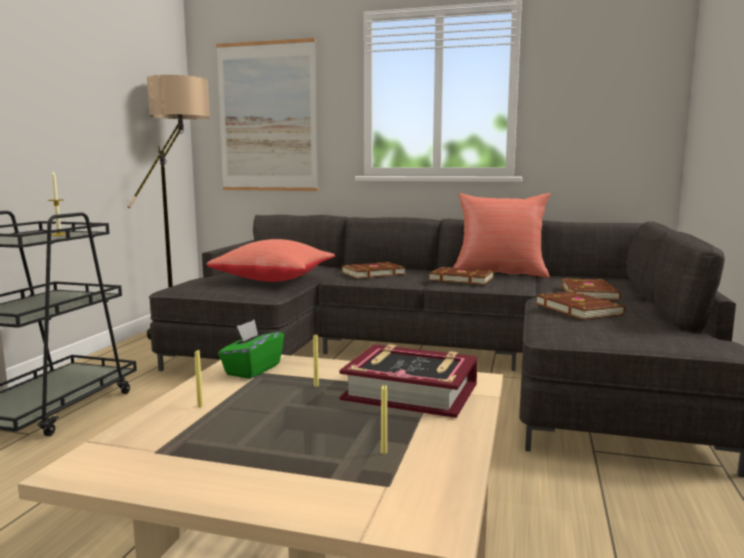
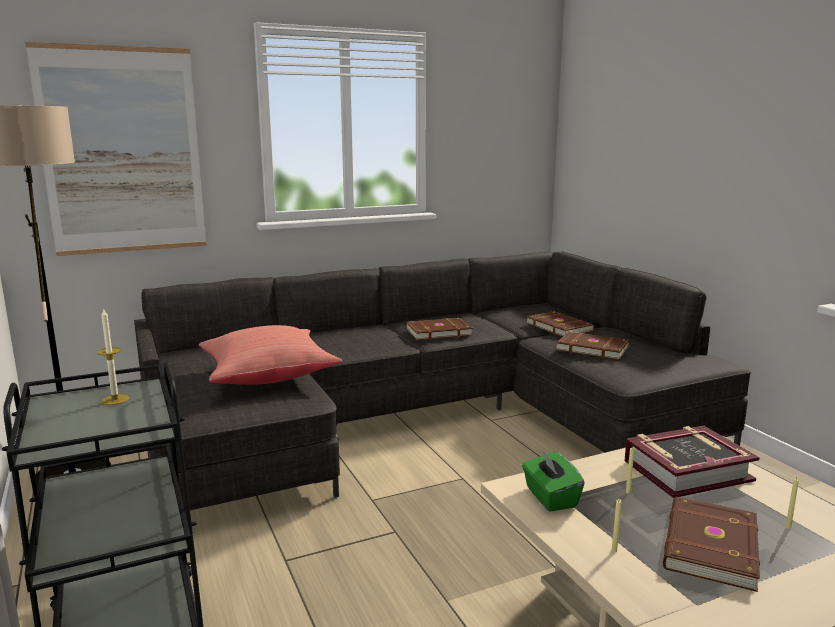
camera: 40 degrees left, 5 degrees up
(372, 273) = (343, 342): brown book -> brown book (708, 546)
(499, 273) = (449, 317): red pillow -> none

